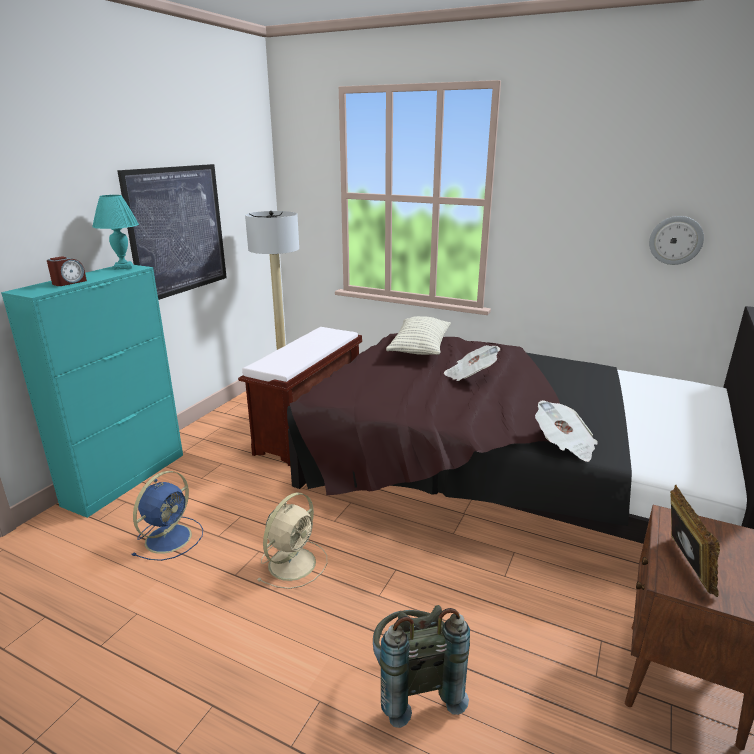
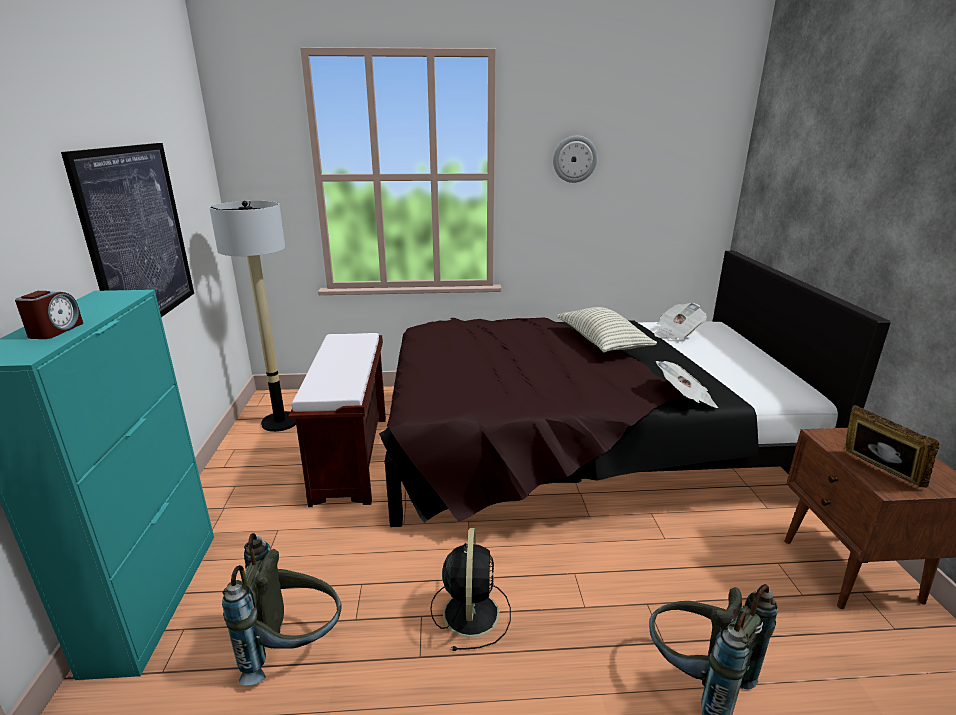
camera: 30 degrees left, 0 degrees up
(124, 267) = (107, 295): turquoise table lamp -> none
(170, 537) = (294, 648): blue fan -> grey backpack
(293, 562) = (471, 611): beige fan -> black fan
(419, 348) = (459, 337): pillow -> pillow (602, 343)
(470, 376) = (540, 354): newspaper -> newspaper (676, 334)
(676, 240) = (663, 200): wall clock -> wall clock (574, 159)

